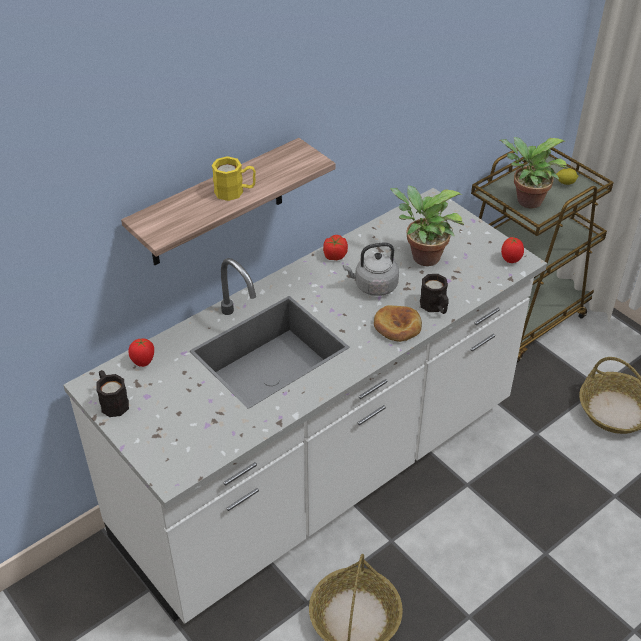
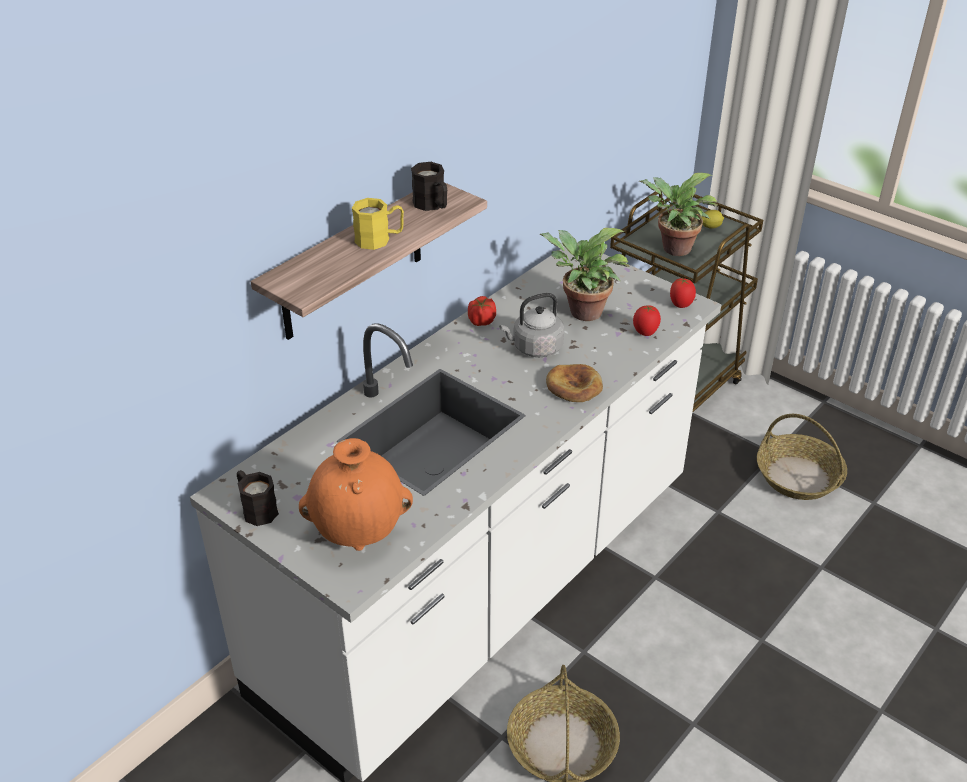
camera: 10 degrees left, 5 degrees down
(143, 362) = (283, 460): tomato -> tomato (645, 333)
(188, 435) = (360, 534): none -> orange vase
(435, 307) = (611, 362): black mug -> black mug (432, 205)

